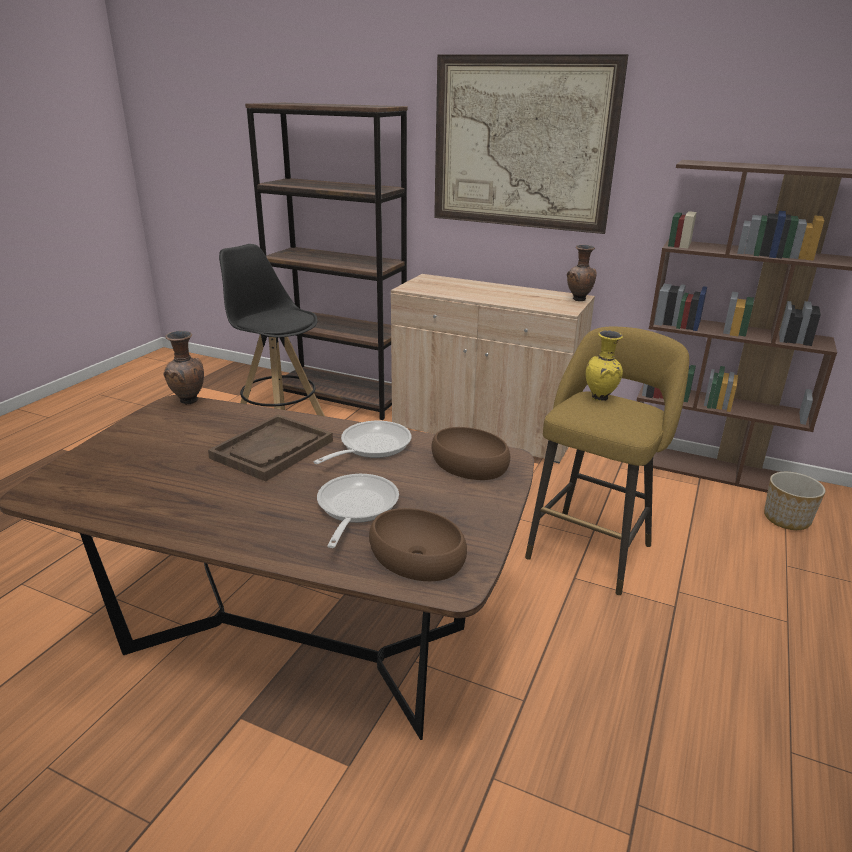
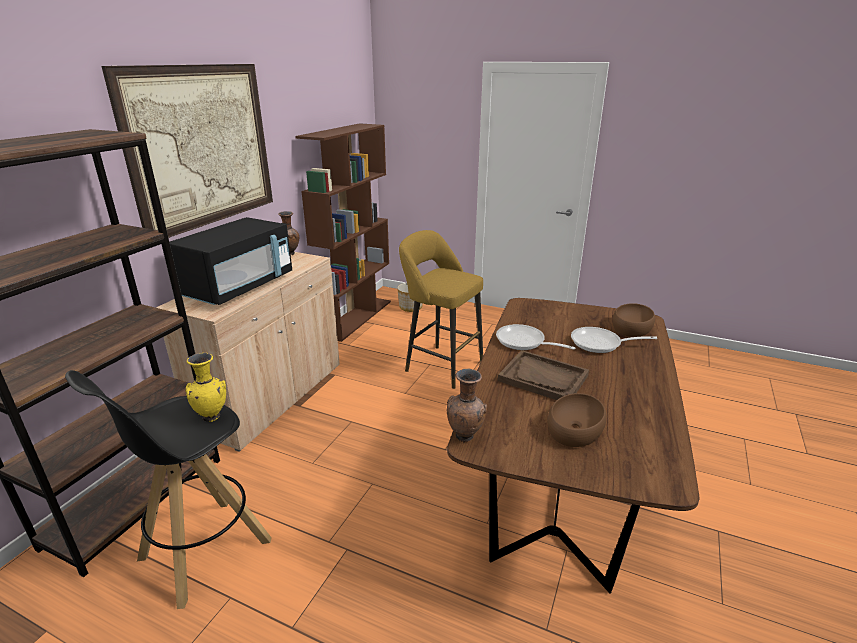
camera: 90 degrees left, 0 degrees up
(470, 290) = (239, 287): none -> black microwave
(470, 463) = (533, 313): brown bowl -> brown bowl (574, 427)
(601, 398) = (431, 278): yellow vase -> yellow vase (212, 416)

